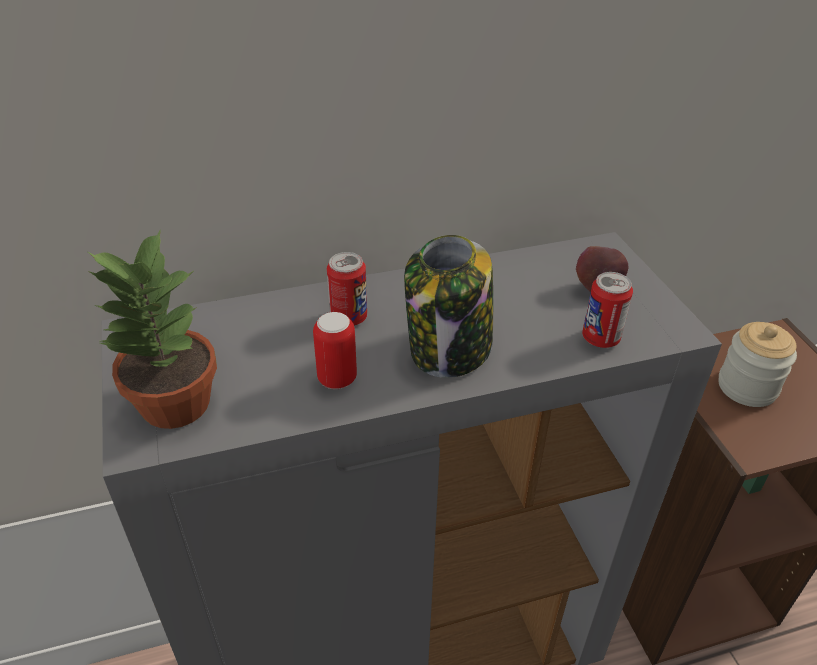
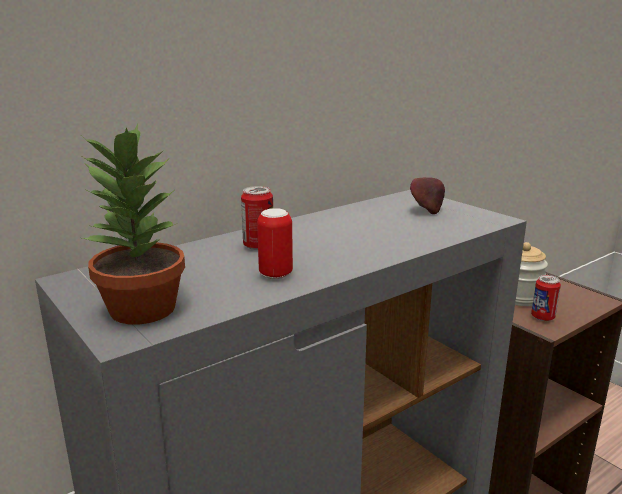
camera: 20 degrees left, 20 degrees down
(449, 350) = (350, 248): jar -> none
(600, 338) = (449, 229): can -> can (542, 317)

